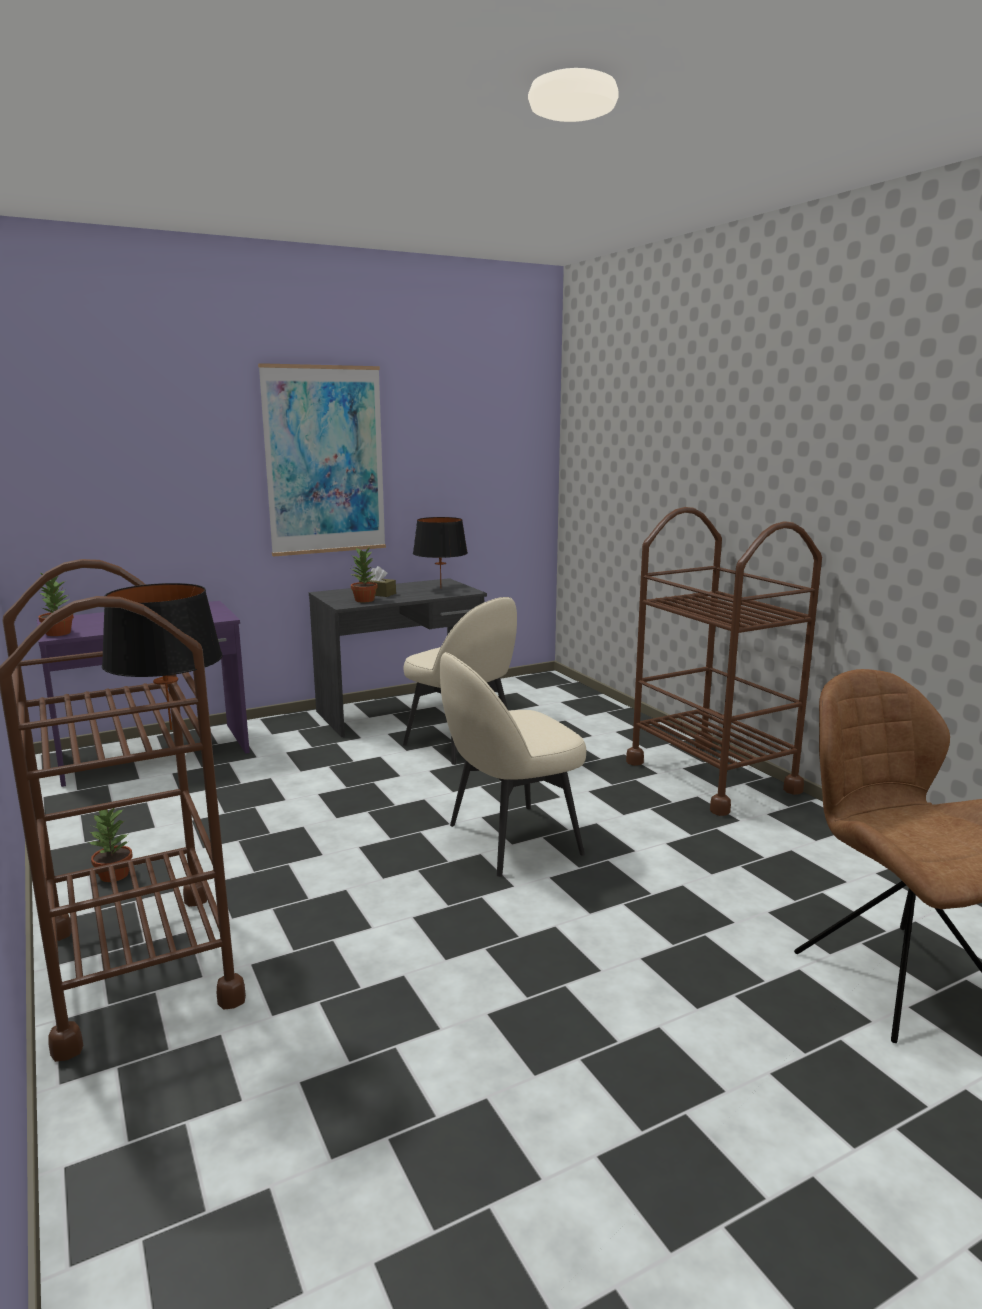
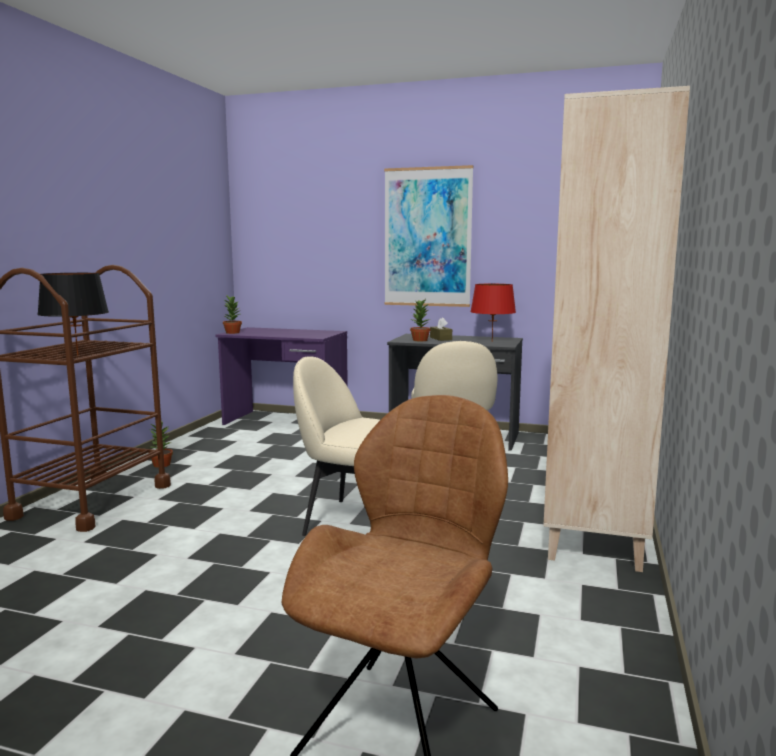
camera: 45 degrees right, 5 degrees down
(440, 588) = (491, 341): black table lamp -> red table lamp
(711, 776) = (595, 543): brown cart -> beige bookcase

